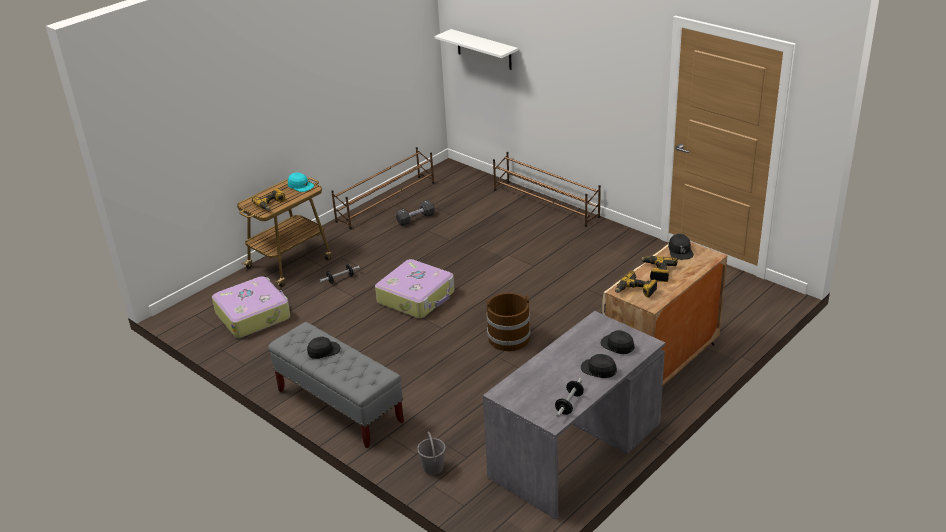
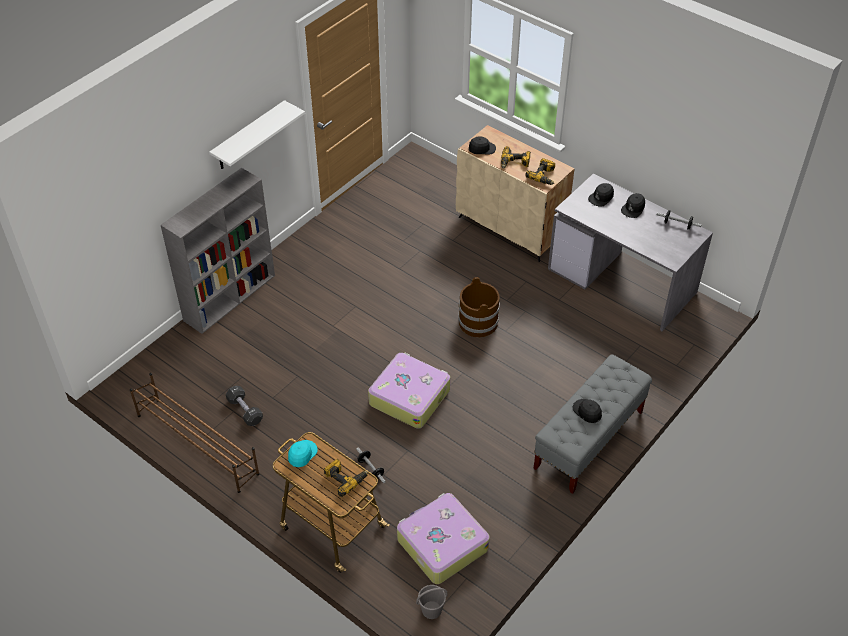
camera: 95 degrees left, 15 degrees up
(433, 467) = (656, 366): grey bucket -> grey bucket (431, 610)
(484, 49) = (114, 231): white shelf -> white shelf (249, 136)
(545, 203) = (230, 297): brown shoe rack -> grey bookcase

